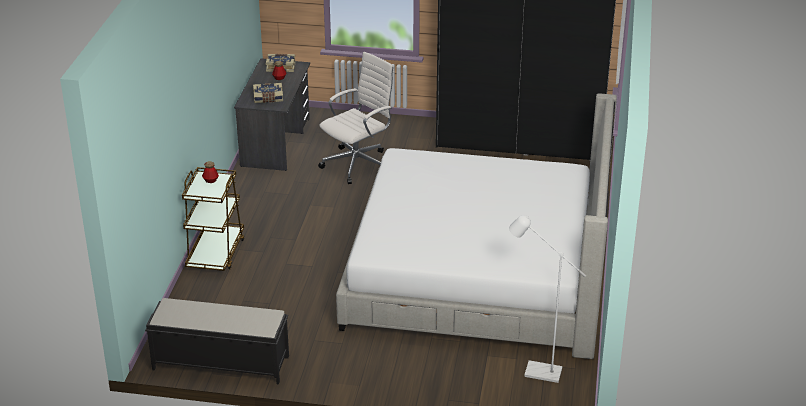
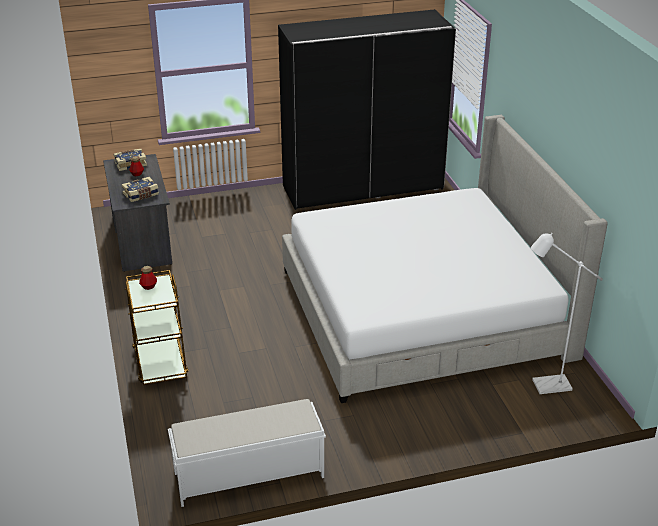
camera: 25 degrees left, 0 degrees up
(220, 363) = (247, 475): black bench -> white bench
(358, 164) = (236, 241): white office chair -> none

